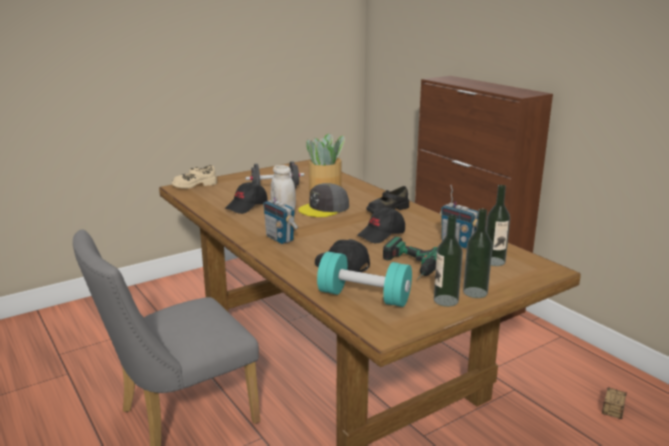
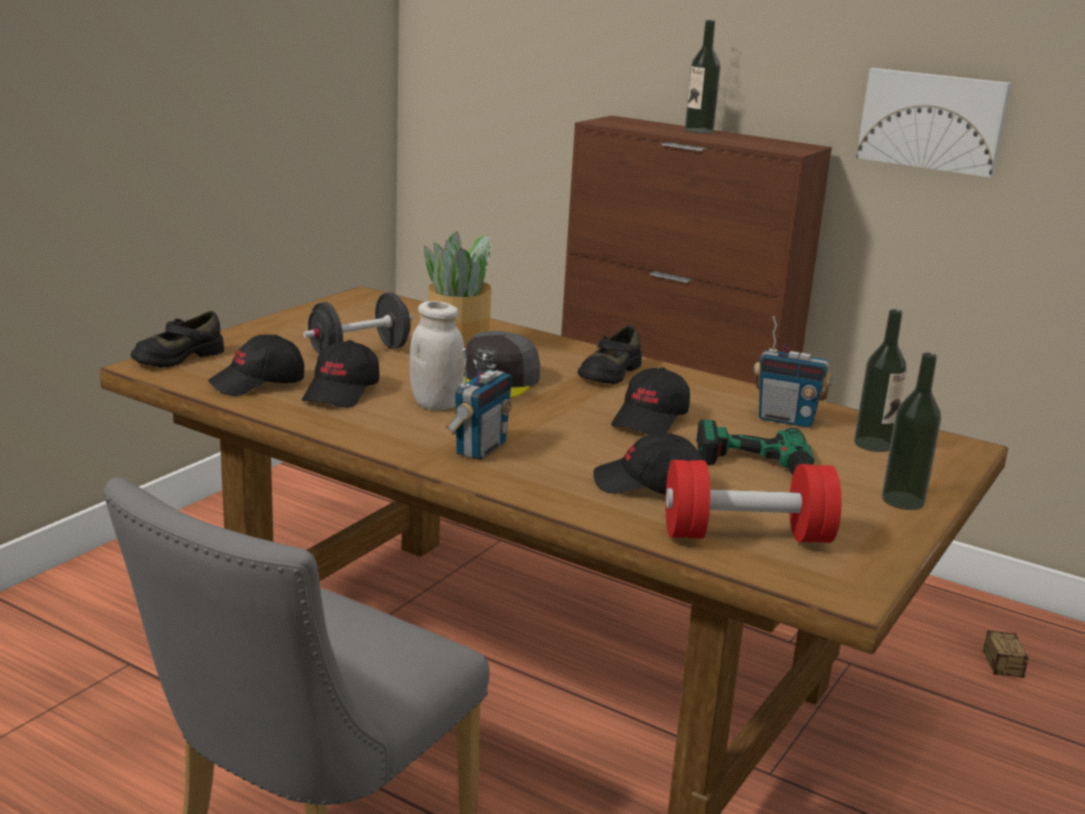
camera: 25 degrees left, 0 degrees up
(194, 185) = (177, 357): beige shoe -> black shoe
(215, 199) = (258, 383): none -> black cap
(280, 238) = (480, 448): radio -> radio turned 90 degrees counterclockwise
(364, 297) = (746, 535): turquoise dumbbell -> red dumbbell
(446, 300) = (876, 521): bottle -> bottle (699, 130)
(606, 78) = (932, 121): none -> picture

